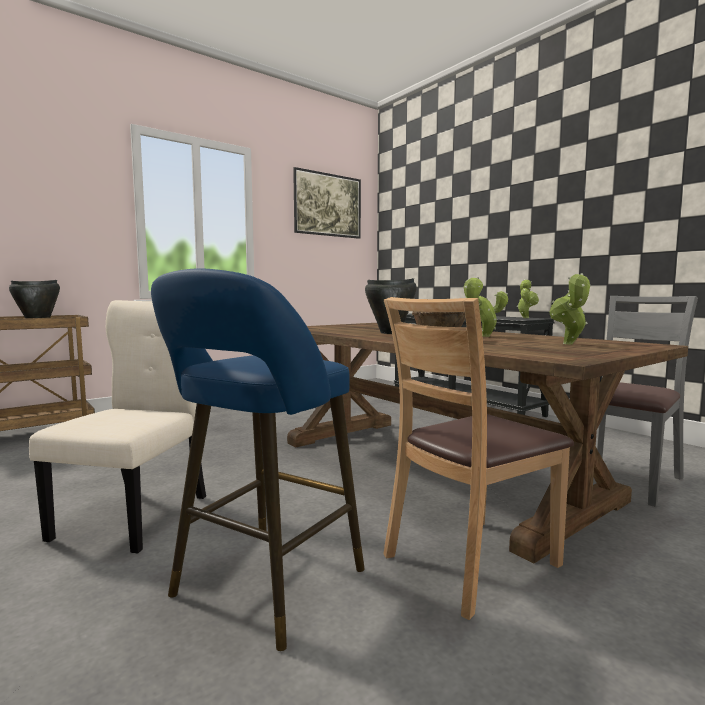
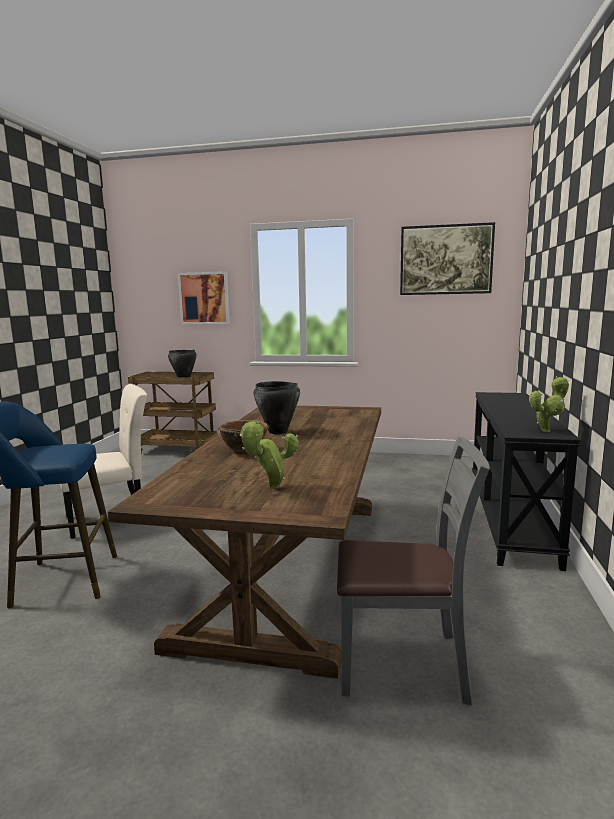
camera: 50 degrees right, 5 degrees up
(58, 210) = (204, 298): none -> picture
(470, 562) = (136, 629): brown chair -> none
(483, 336) = (298, 455): potted plant -> none

